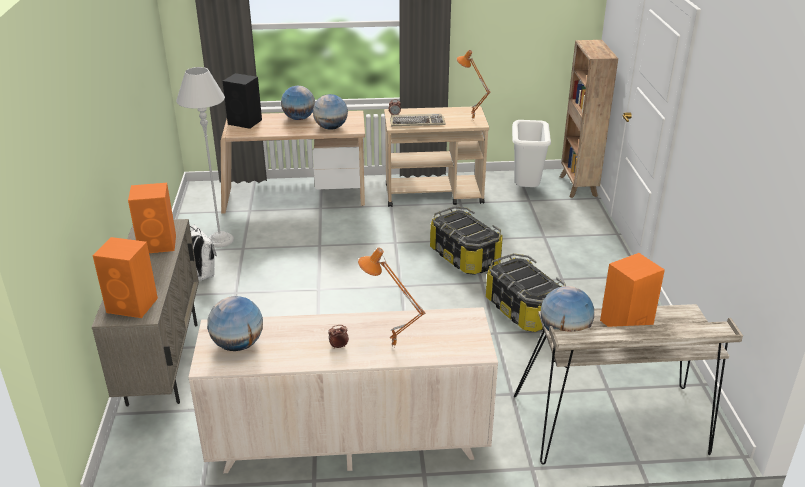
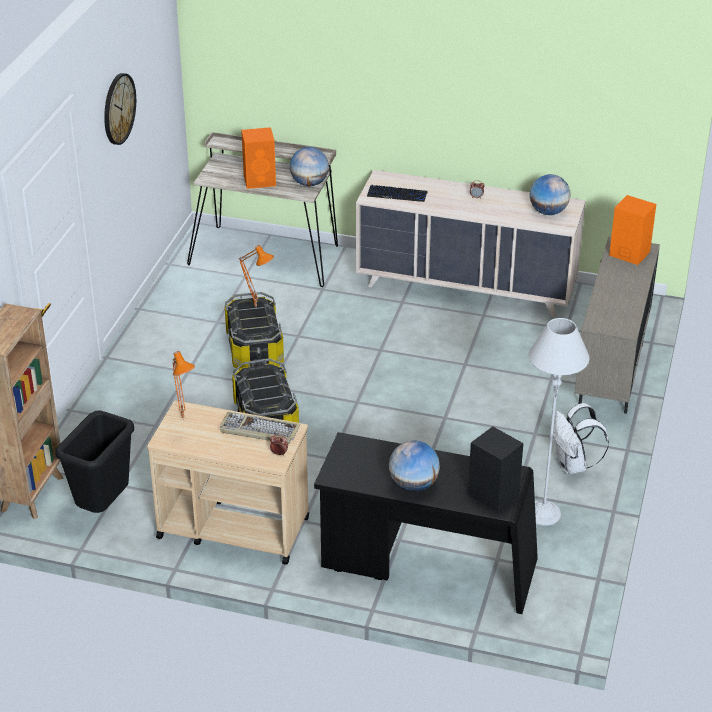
camera: 160 degrees left, 5 degrees up
(159, 244) = (610, 305): orange speaker -> none
(295, 199) = (427, 567): beige desk -> black desk
(331, 128) = (377, 453): globe -> none
(392, 347) = (439, 190): orange table lamp -> orange table lamp (257, 306)
(441, 328) = (397, 194): none -> keyboard
(526, 188) = (103, 507): white trash can -> black trash can
(725, 114) = (118, 108): none -> wall clock

